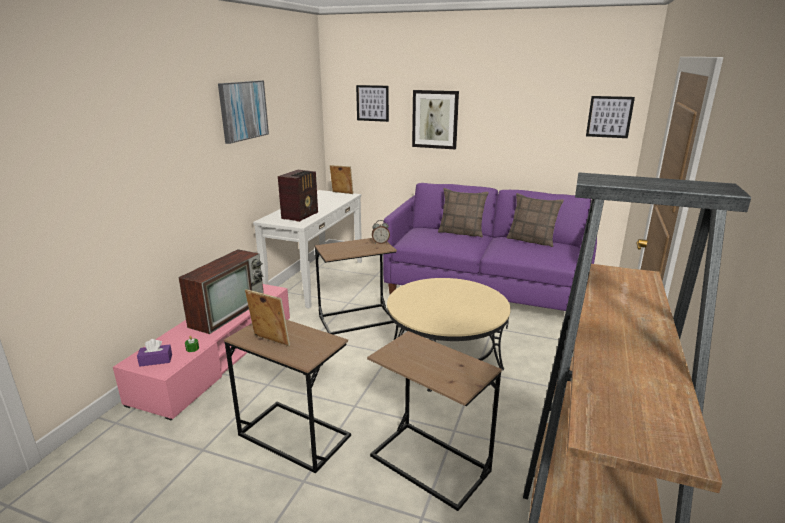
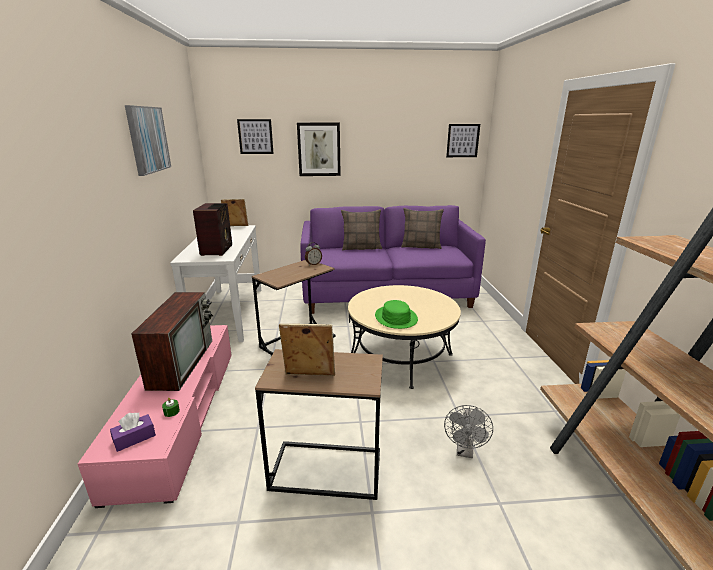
camera: 25 degrees left, 0 degrees up
(427, 313) = (395, 318): none -> green hat
(430, 463) = (465, 451): brown side table -> grey fan

